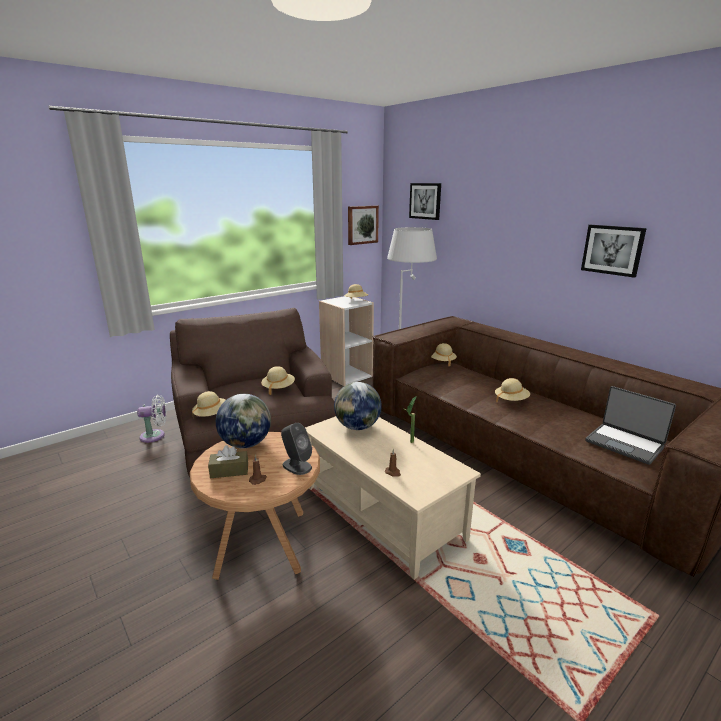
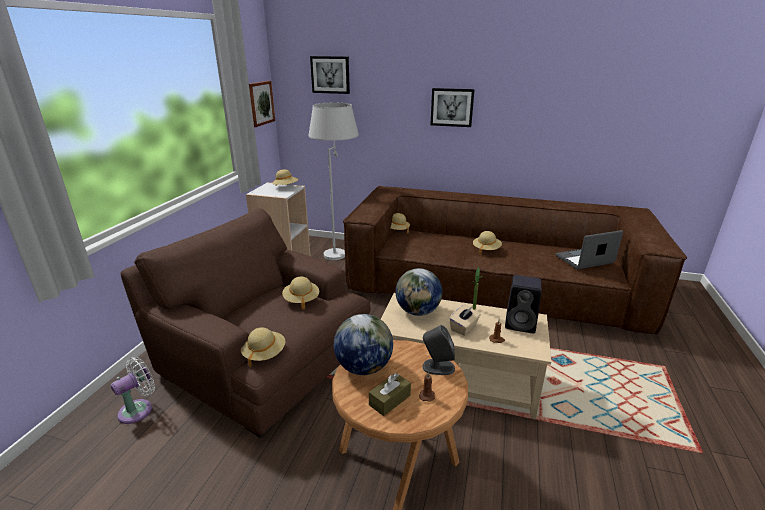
camera: 35 degrees left, 5 degrees up
(378, 452) = (464, 327): none -> beige tissue box
(438, 470) = (521, 324): none -> black speaker
(612, 250) = (525, 112): picture -> picture (452, 107)
(624, 444) = (585, 260): laptop -> laptop turned 150 degrees clockwise

